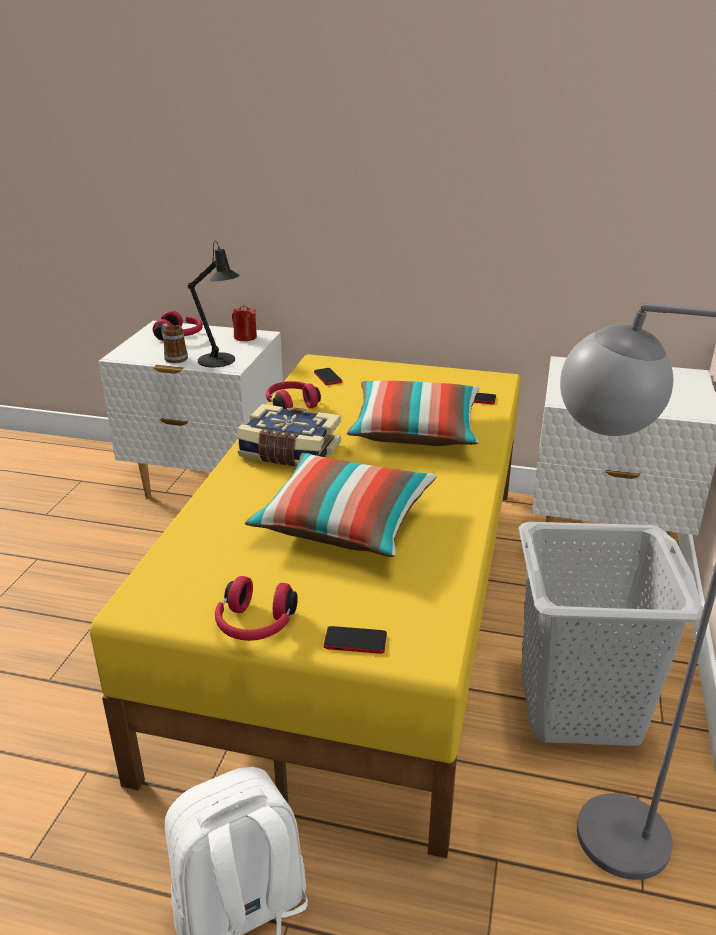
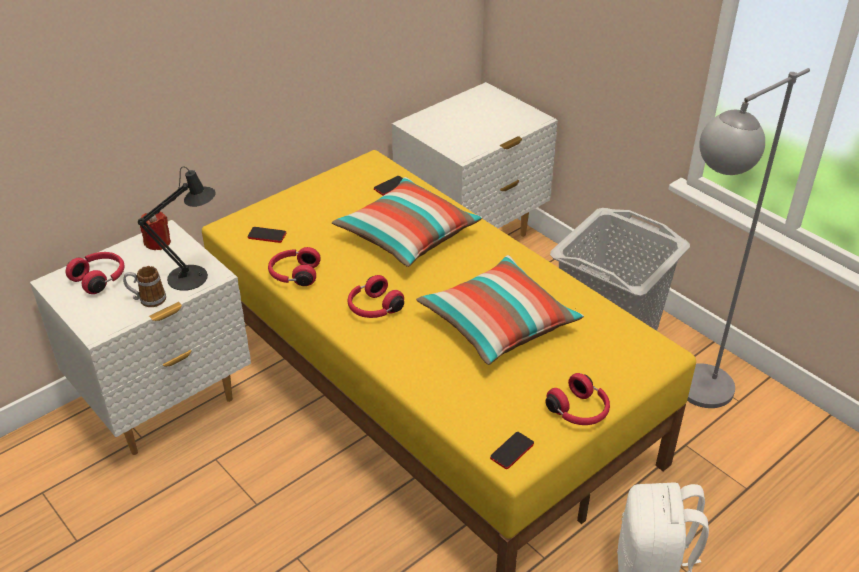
camera: 55 degrees left, 10 degrees up
(289, 453) = (373, 308): book -> red headphones
(355, 641) = (628, 375): phone -> phone (512, 451)

